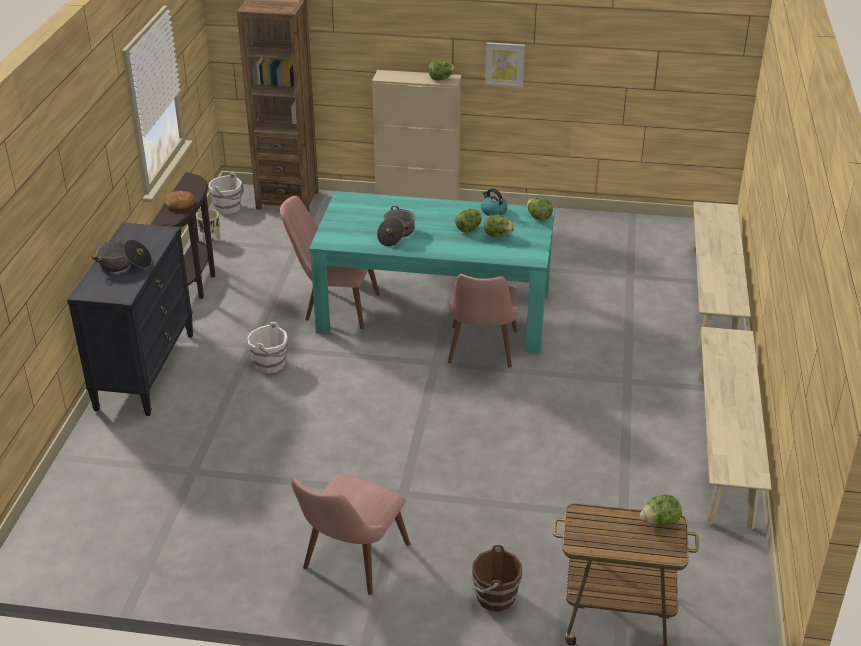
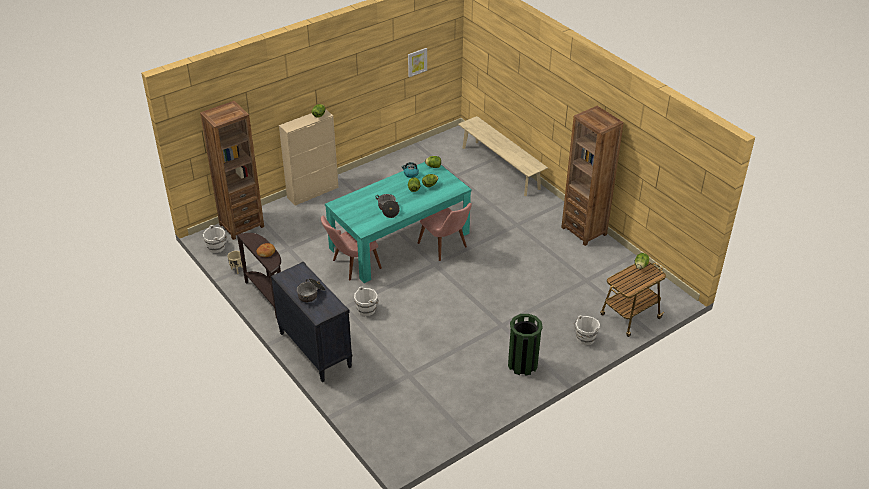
camera: 45 degrees left, 5 degrees up
(349, 564) = (522, 364): pink chair -> green trash can
(494, 597) = (585, 339): brown bucket -> white bucket
(504, 64) = (344, 92): picture -> picture (417, 62)
(724, 448) = (584, 231): beige bench -> brown bookcase

